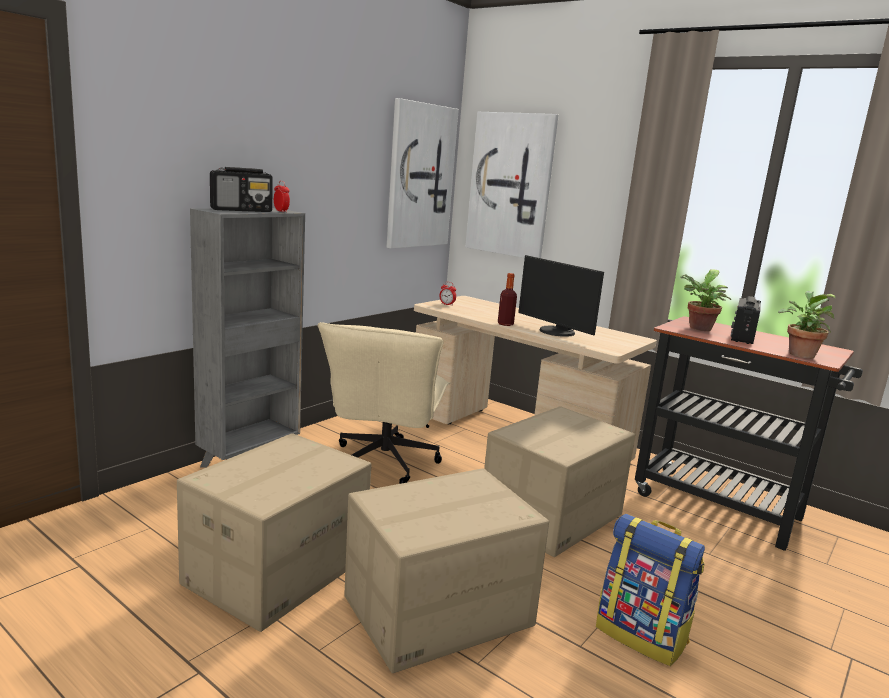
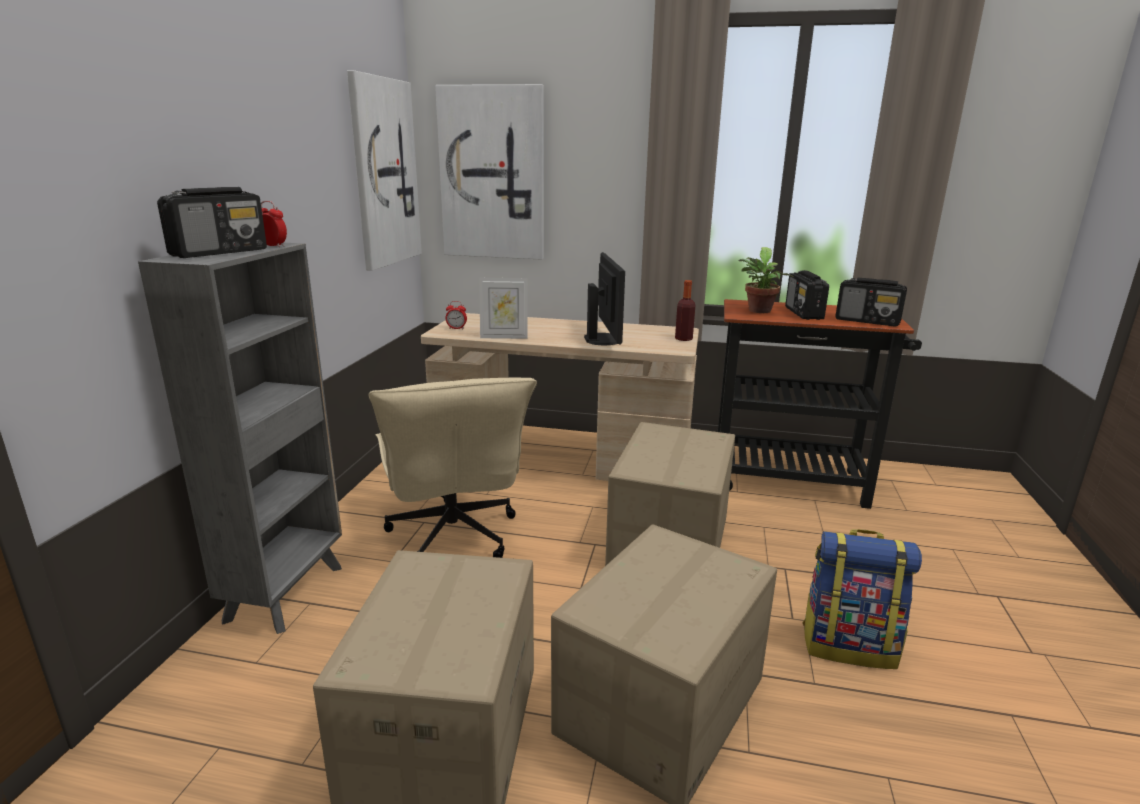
camera: 25 degrees left, 5 degrees up
(475, 316) = (504, 337): none -> picture frame
(505, 324) = (546, 341): bottle -> bottle (683, 339)
(555, 332) = (605, 340): monitor -> monitor turned 120 degrees counterclockwise
(799, 354) = (867, 321): potted plant -> radio

